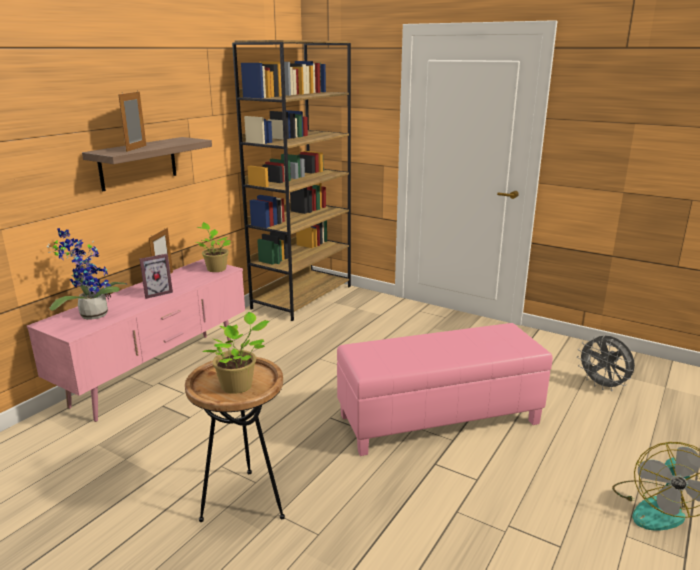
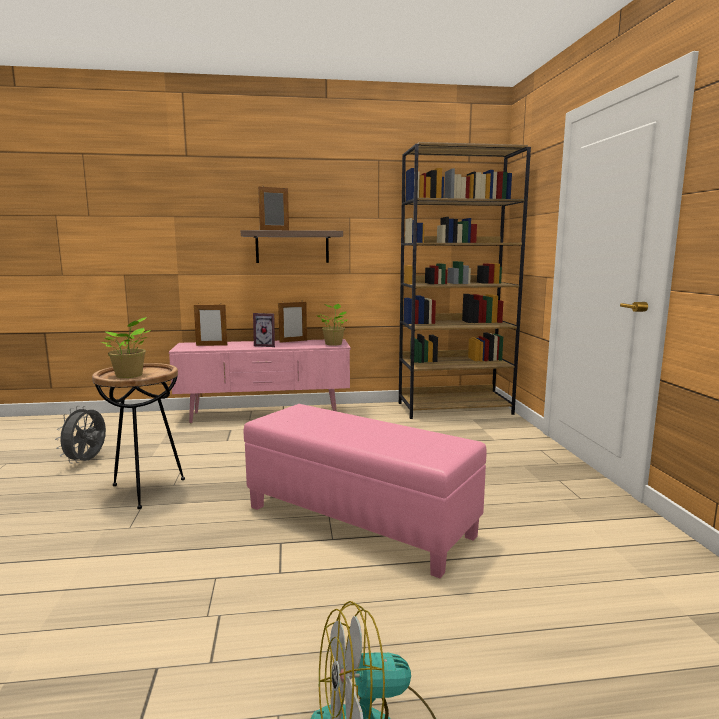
camera: 50 degrees right, 10 degrees down
(91, 314) = (211, 345): potted plant -> picture frame
(603, 385) = (618, 600): grey fan -> grey fan (87, 461)

